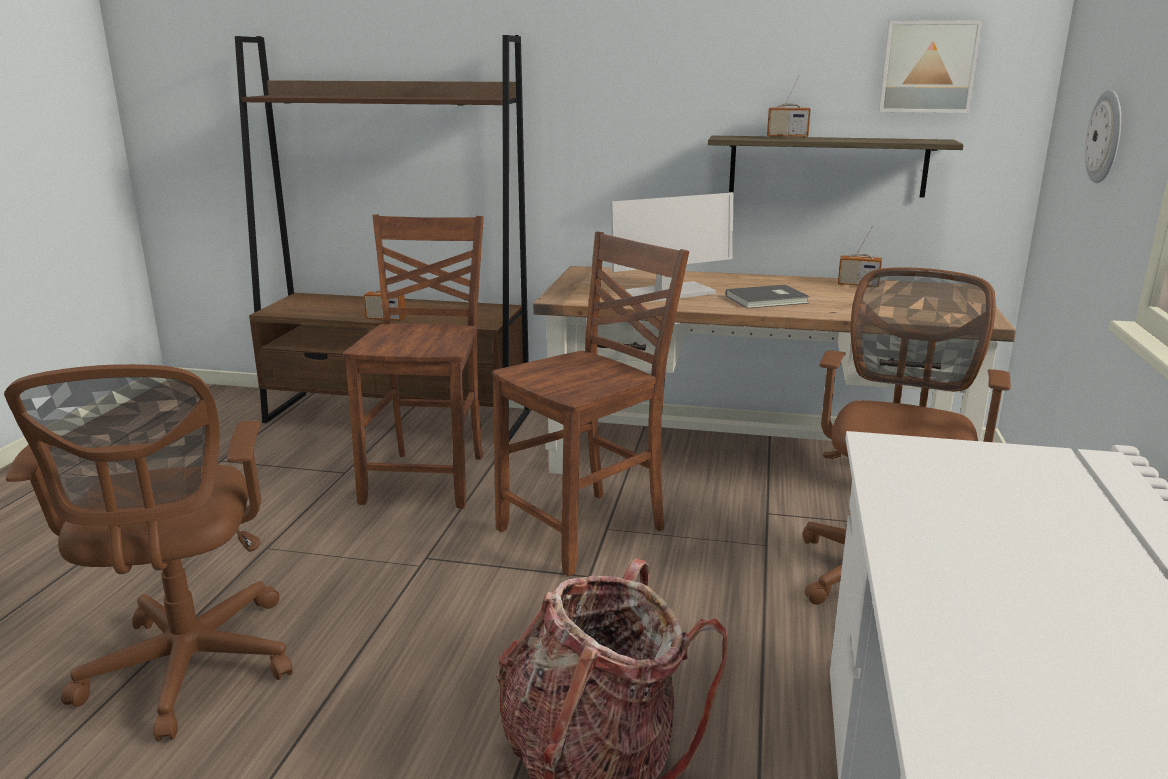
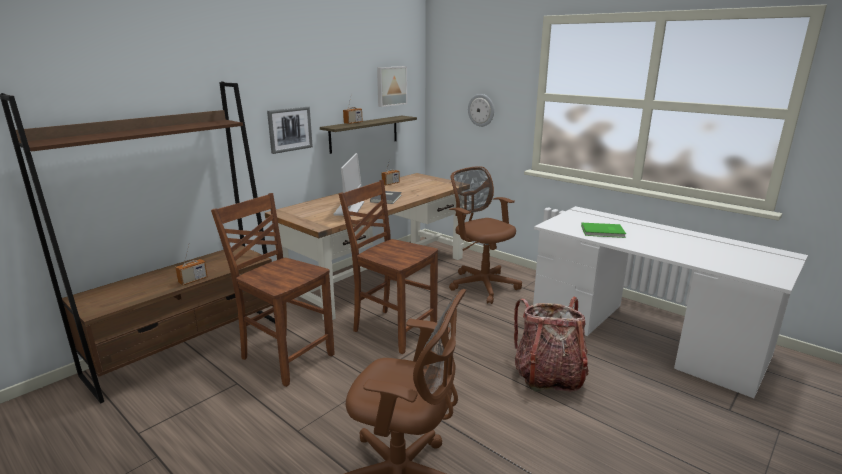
camera: 60 degrees left, 0 degrees up
(586, 530) = (393, 329): brown chair -> brown chair turned 45 degrees counterclockwise
(644, 131) = (289, 129): none -> picture
(960, 516) = (603, 232): none -> green book

